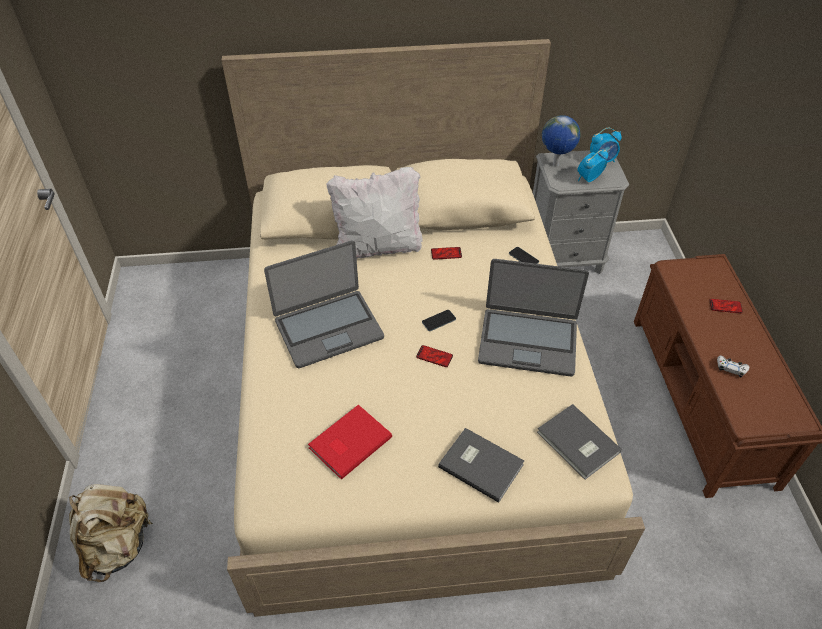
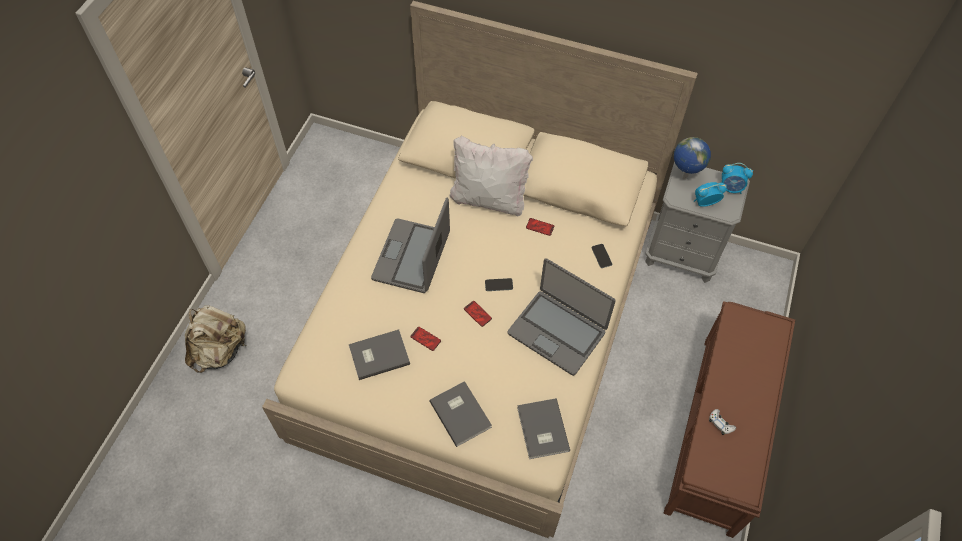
camera: 25 degrees right, 10 degrees up
(328, 328) = (412, 257): laptop -> laptop turned 105 degrees clockwise
(348, 442) = (378, 354): red book -> grey book
(725, 306) = (757, 368): phone -> phone (425, 339)

